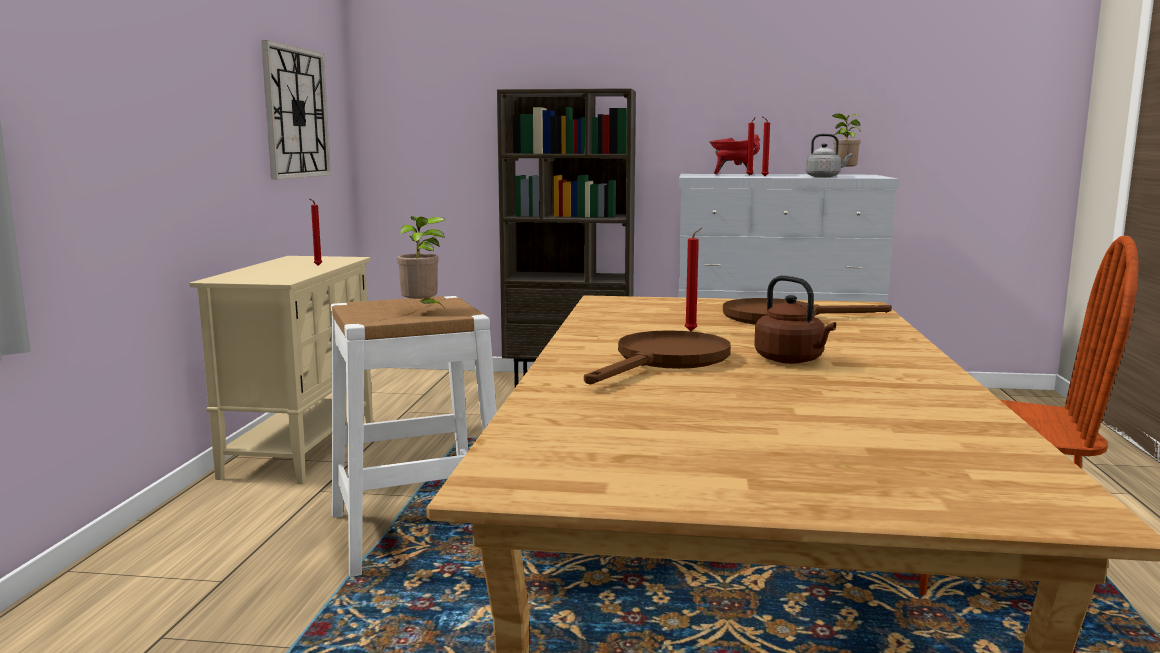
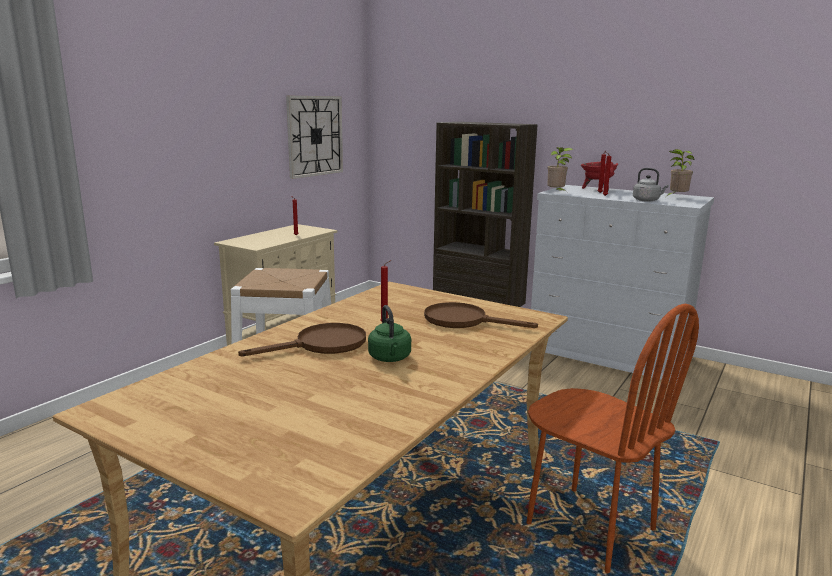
camera: 25 degrees right, 5 degrees up
(422, 309) = (290, 279): potted plant -> potted plant (556, 193)
(792, 360) = (390, 358): brown kettle -> green kettle

